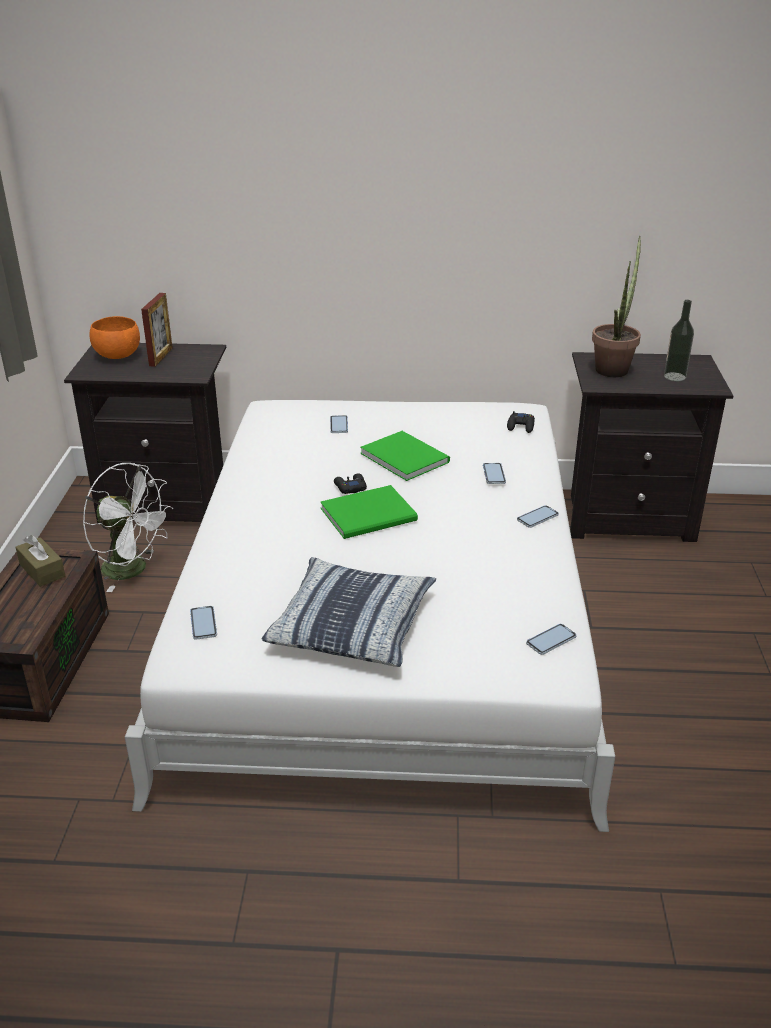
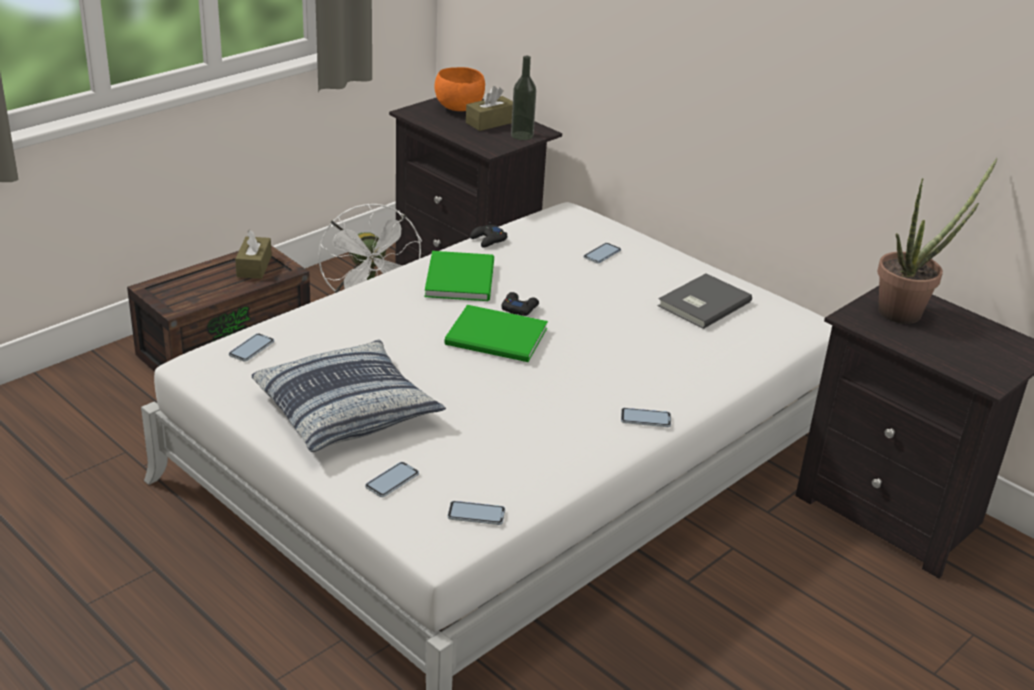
camera: 40 degrees right, 0 degrees up
(161, 357) = (490, 122): picture frame -> brown tissue box
(404, 456) = (611, 306): green book -> green book (462, 277)
(455, 426) = (701, 303): none -> grey book
(494, 474) = (666, 361): phone -> phone (392, 481)
(521, 426) = (770, 334): black game controller -> black game controller (488, 240)
(674, 377) = (964, 350): bottle -> bottle (522, 135)

